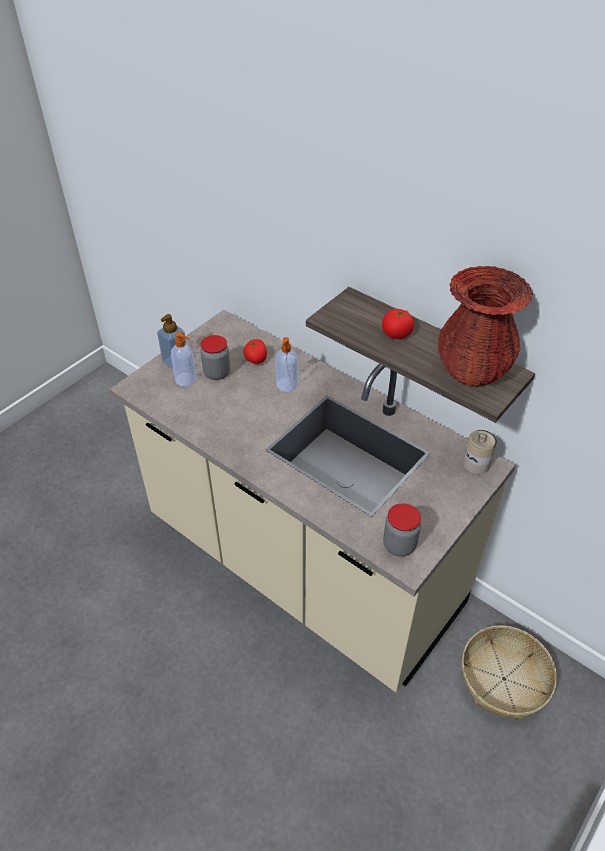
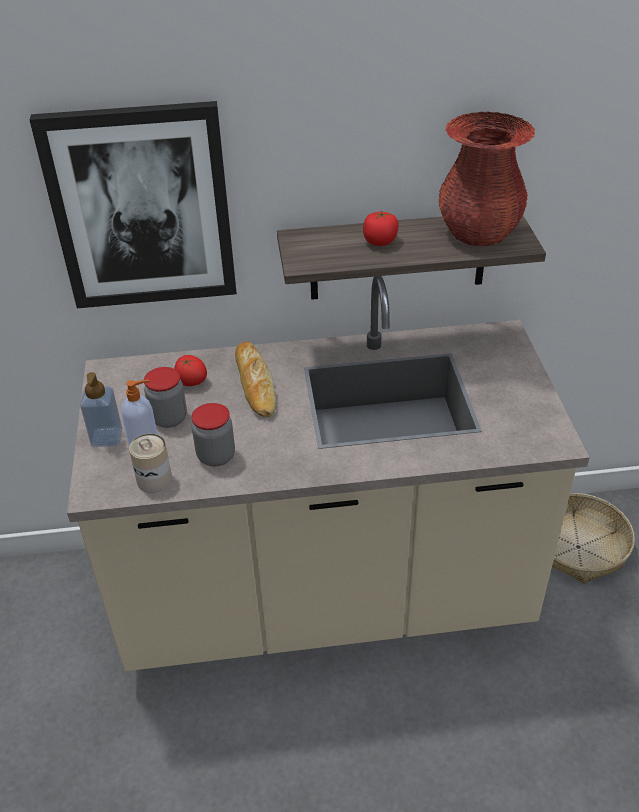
camera: 45 degrees left, 5 degrees down
(269, 225) = (142, 208): none -> picture
(286, 385) = (255, 383): soap dispenser -> bread
(399, 545) = (531, 435): jar -> jar (216, 456)
(476, 464) = (494, 338): can -> can (154, 479)

